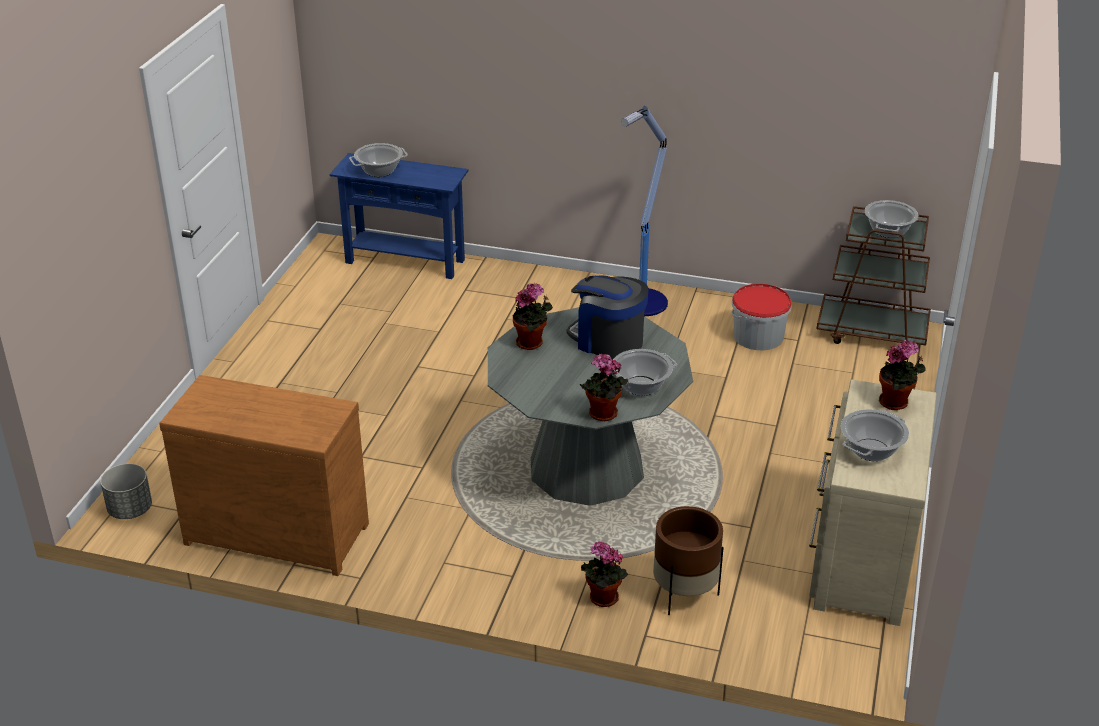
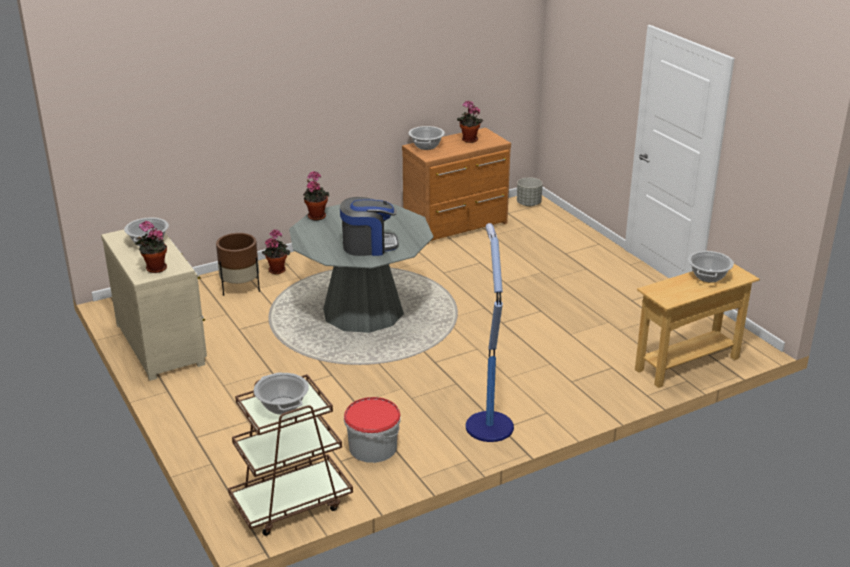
camera: 135 degrees right, 5 degrees down
(405, 261) = (687, 364): blue console table -> beige console table
(532, 343) = (406, 227): potted plant -> potted plant (468, 140)
(641, 386) = (316, 235): cooking pot -> cooking pot (426, 146)

